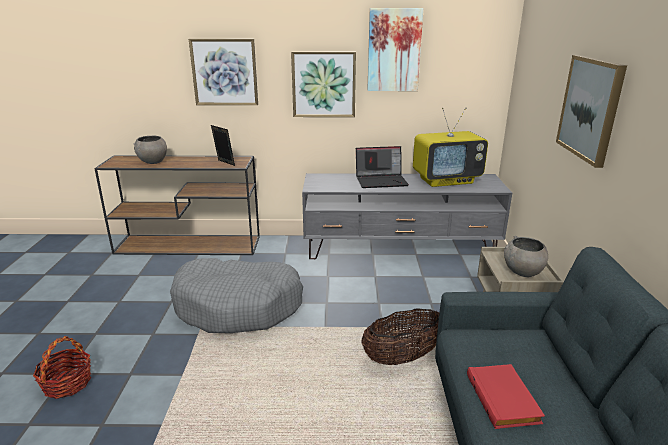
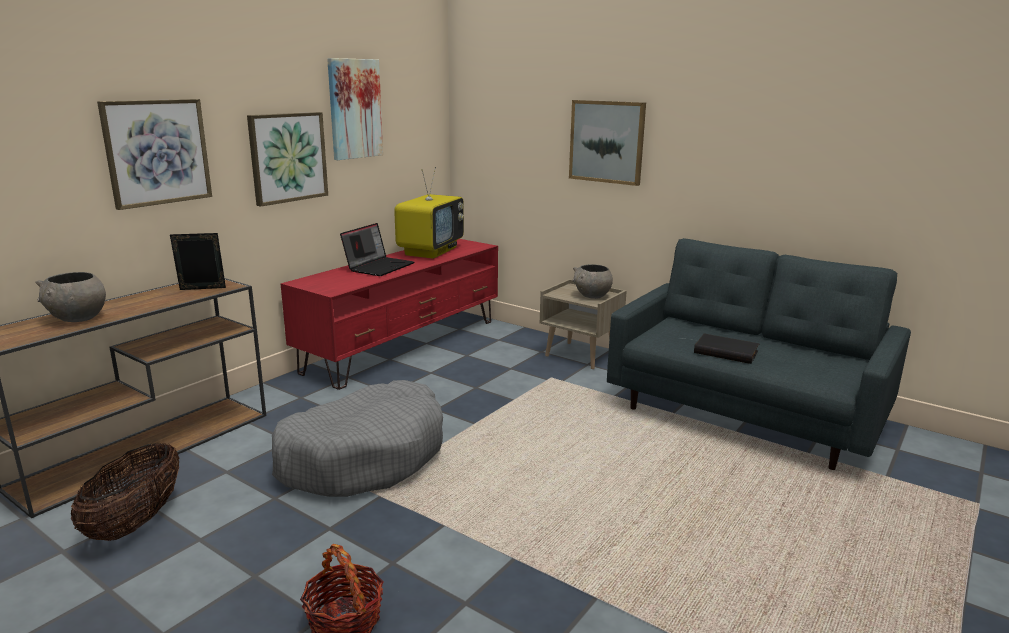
camera: 55 degrees left, 5 degrees down
(400, 249) = (404, 345): grey tv stand -> red tv stand
(403, 357) = (565, 407): basket -> basket (136, 522)
(504, 399) = (726, 351): red book -> black book

